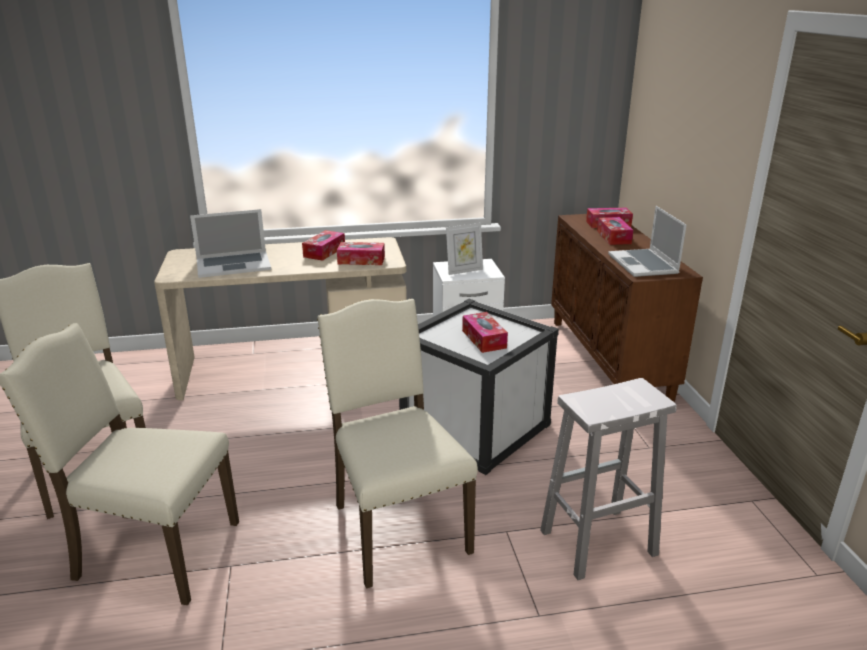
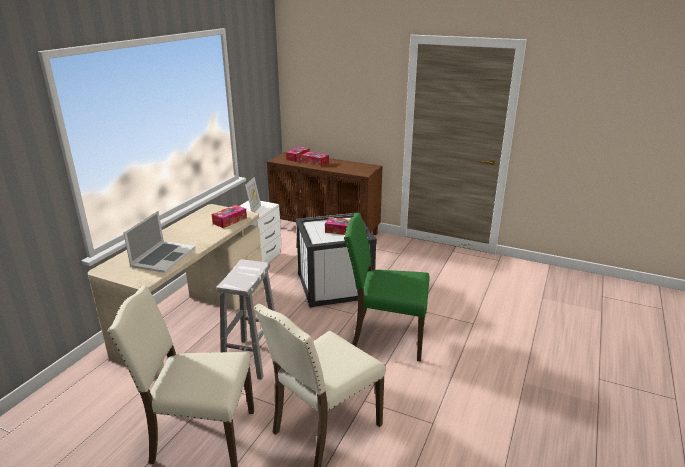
camera: 55 degrees left, 0 degrees up
(324, 252) = (196, 226): tissue box -> none
(396, 527) = (386, 337): beige chair -> green chair
(596, 543) = (445, 292): white stool -> white stool (251, 359)
(644, 265) = (354, 169): laptop -> none

